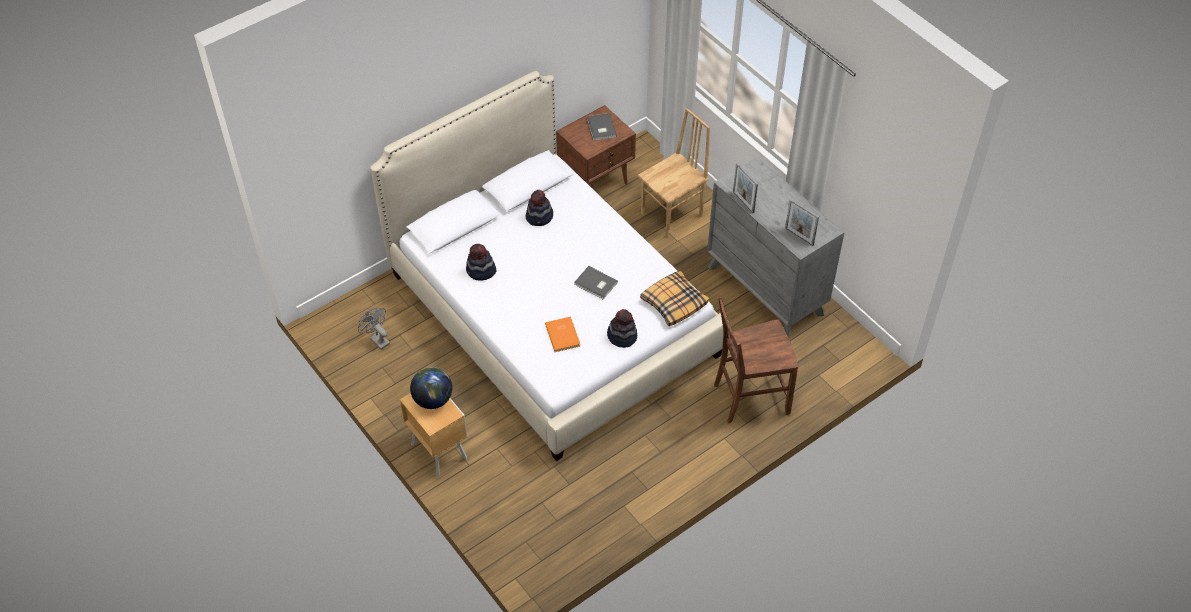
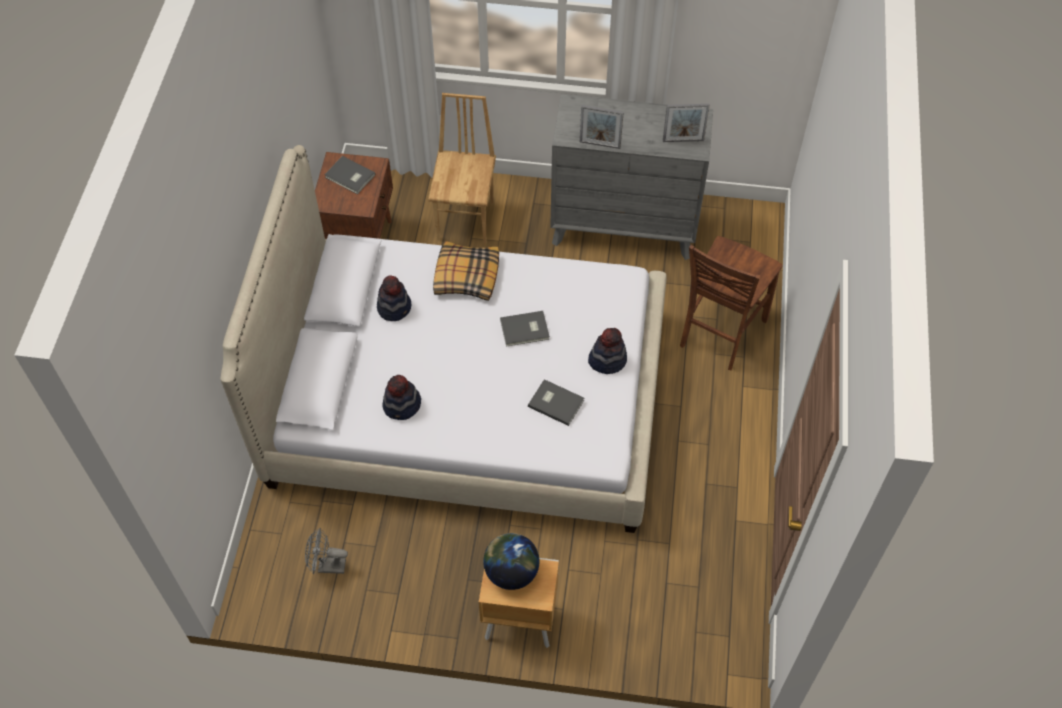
camera: 45 degrees left, 5 degrees up
(563, 334) = (556, 402): orange book -> grey book
(674, 303) = (613, 291): pillow -> pillow (466, 276)

